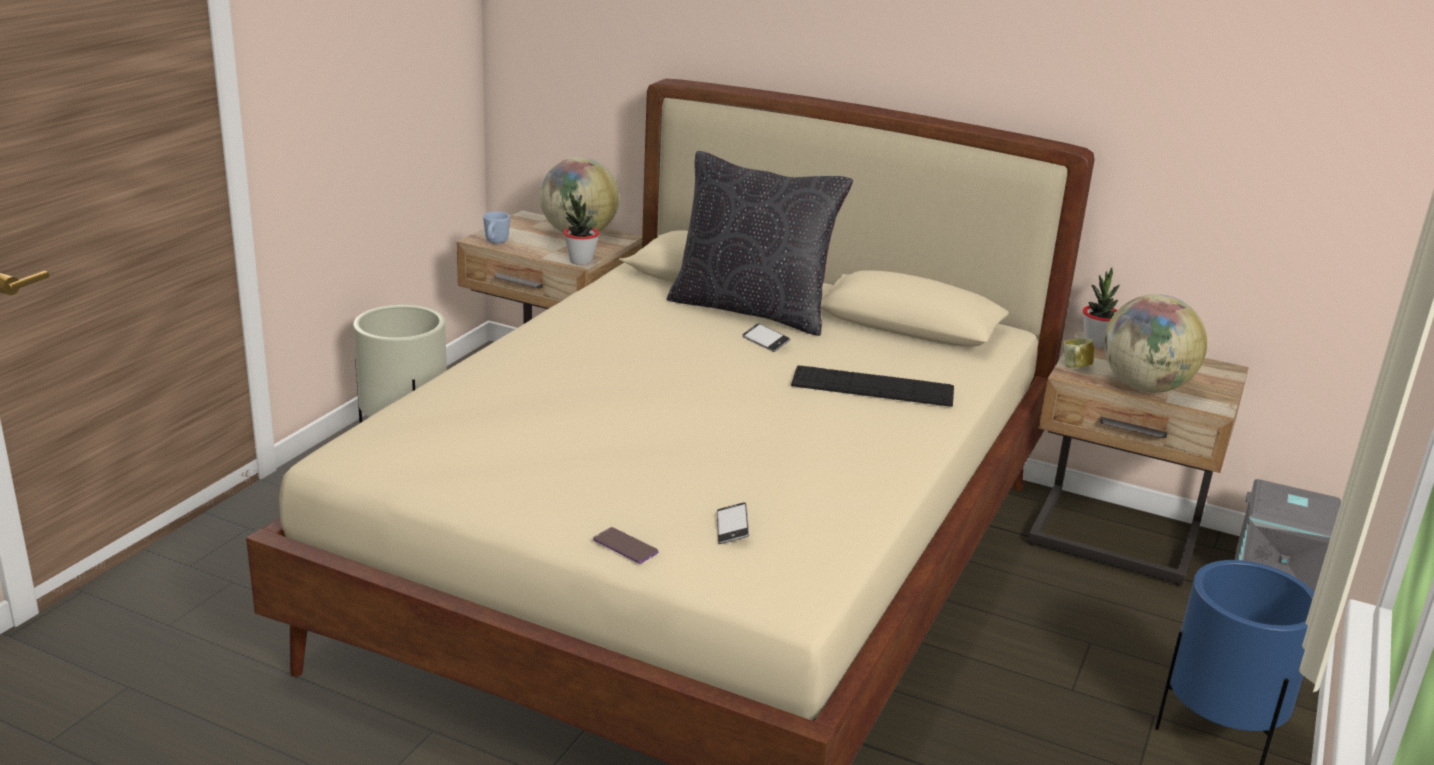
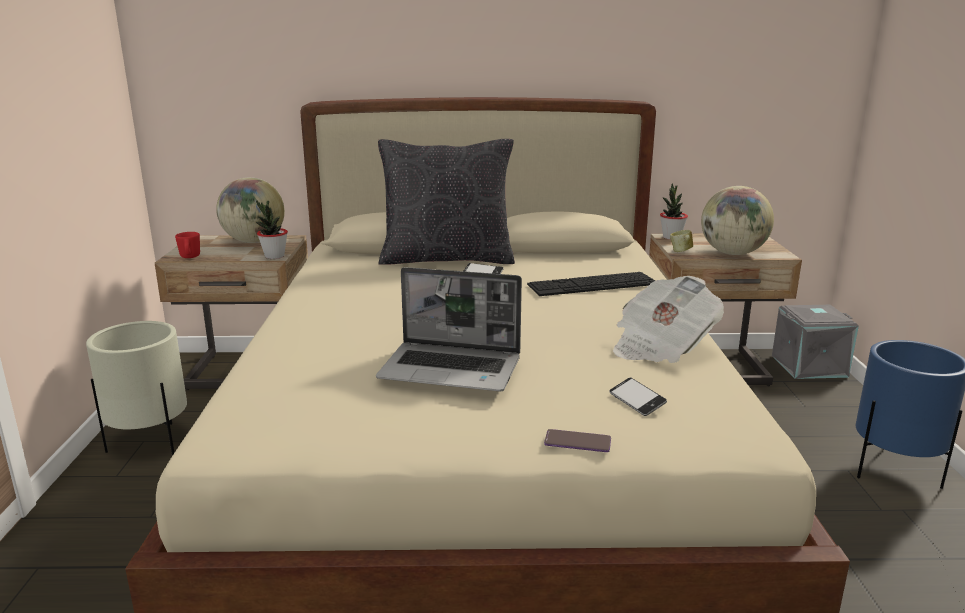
camera: 25 degrees left, 5 degrees down
(495, 242) = (190, 257): blue mug -> red mug
(594, 444) = (452, 369): none -> laptop
(839, 481) = (661, 346): none -> newspaper

